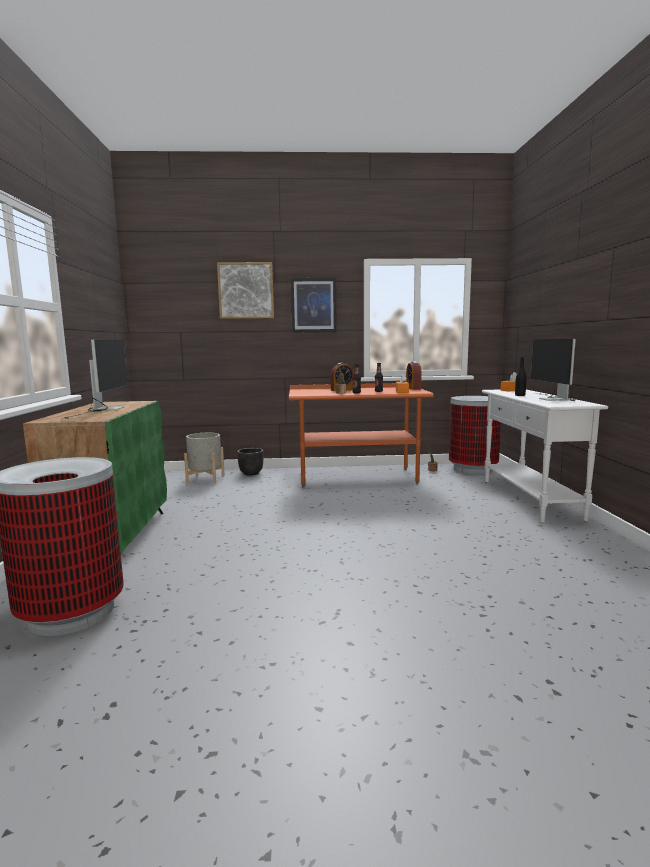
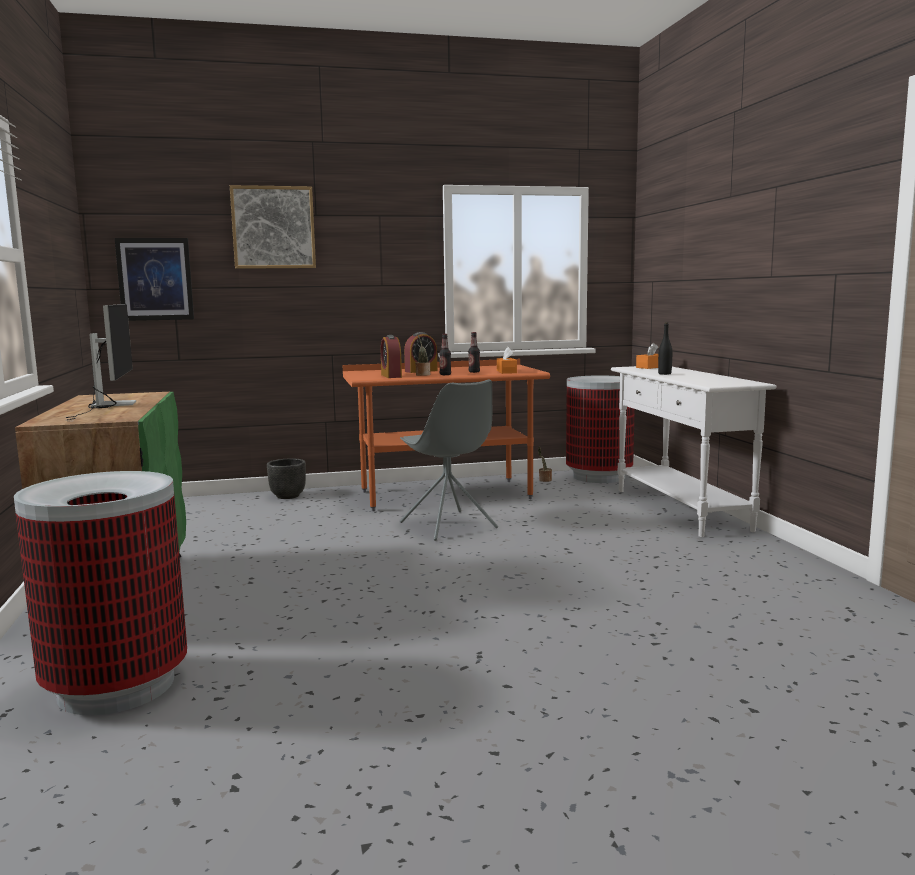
camera: 10 degrees left, 0 degrees up
(205, 479) = (222, 507): grey planter -> none
(313, 305) = (373, 250): picture -> picture (155, 279)
(351, 501) = (449, 526): none -> grey chair
(413, 388) = (518, 367): alarm clock -> alarm clock (391, 376)
(552, 399) = (706, 377): monitor -> none

